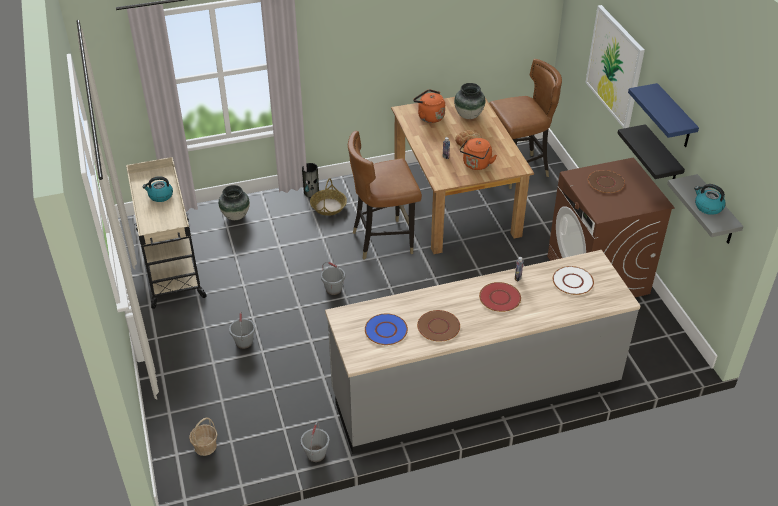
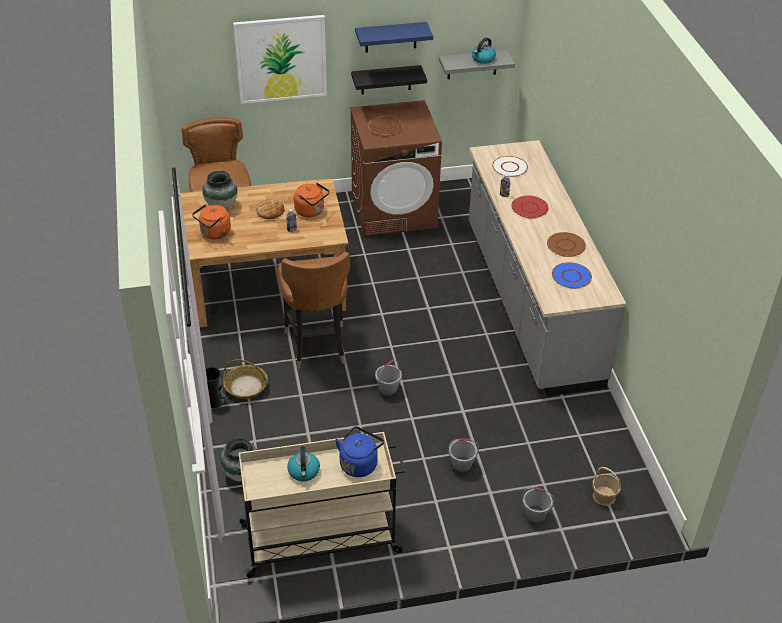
camera: 85 degrees left, 0 degrees up
(166, 223) = (359, 463): none -> blue kettle
(316, 454) = (608, 412): grey bucket -> grey bucket (535, 515)

